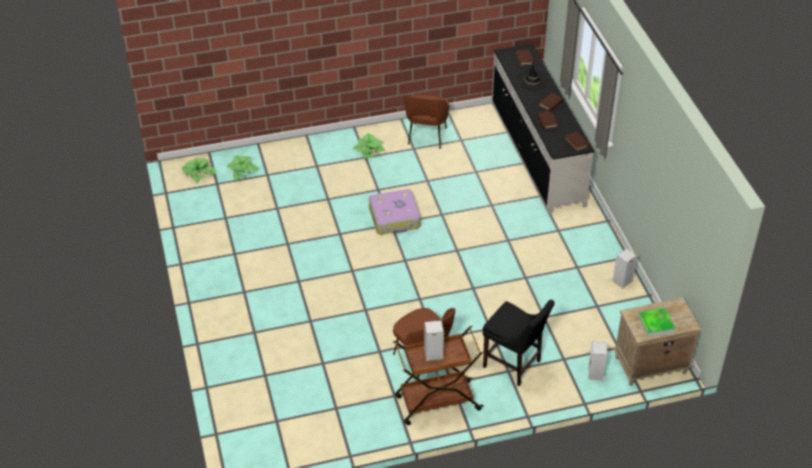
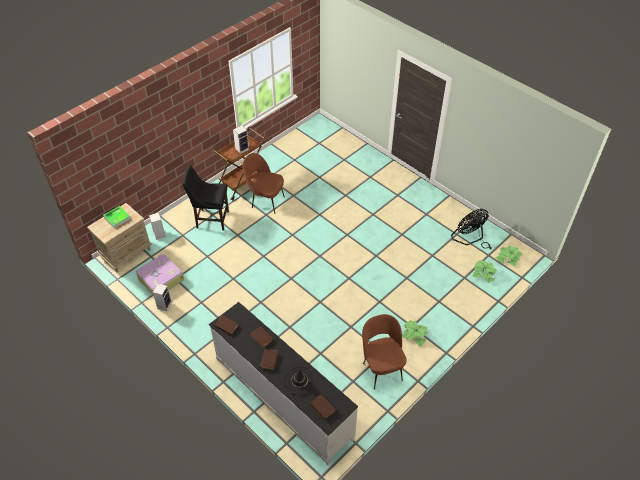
camera: 150 degrees right, 5 degrees up
(213, 206) = (472, 238): none -> black fan
(395, 218) = (349, 284): suitcase -> suitcase (160, 279)

